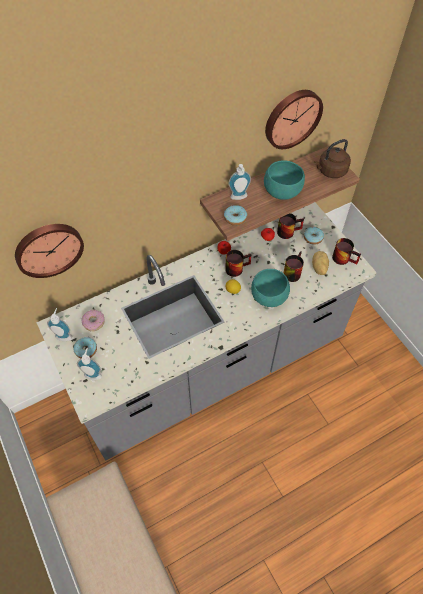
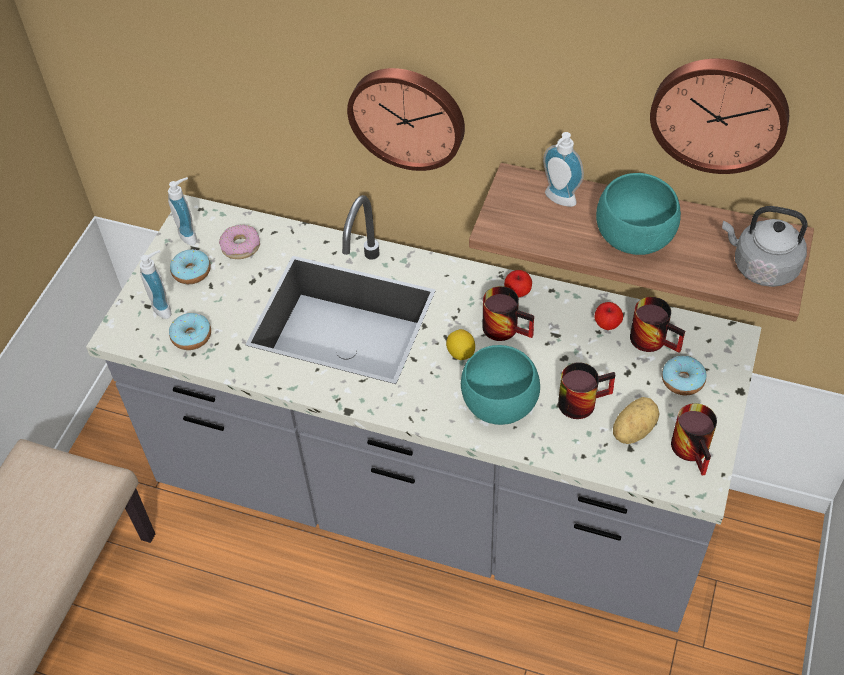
camera: 50 degrees right, 5 degrees down
(48, 248) = (220, 80): wall clock -> wall clock (408, 116)
(235, 218) = (513, 223): donut -> donut (191, 336)
(330, 171) = (761, 267): brown kettle -> grey kettle

